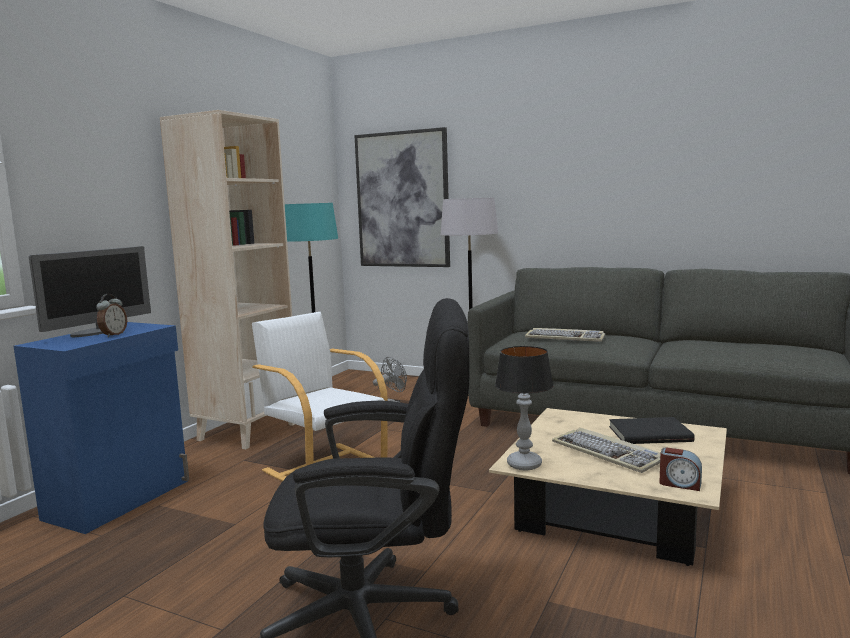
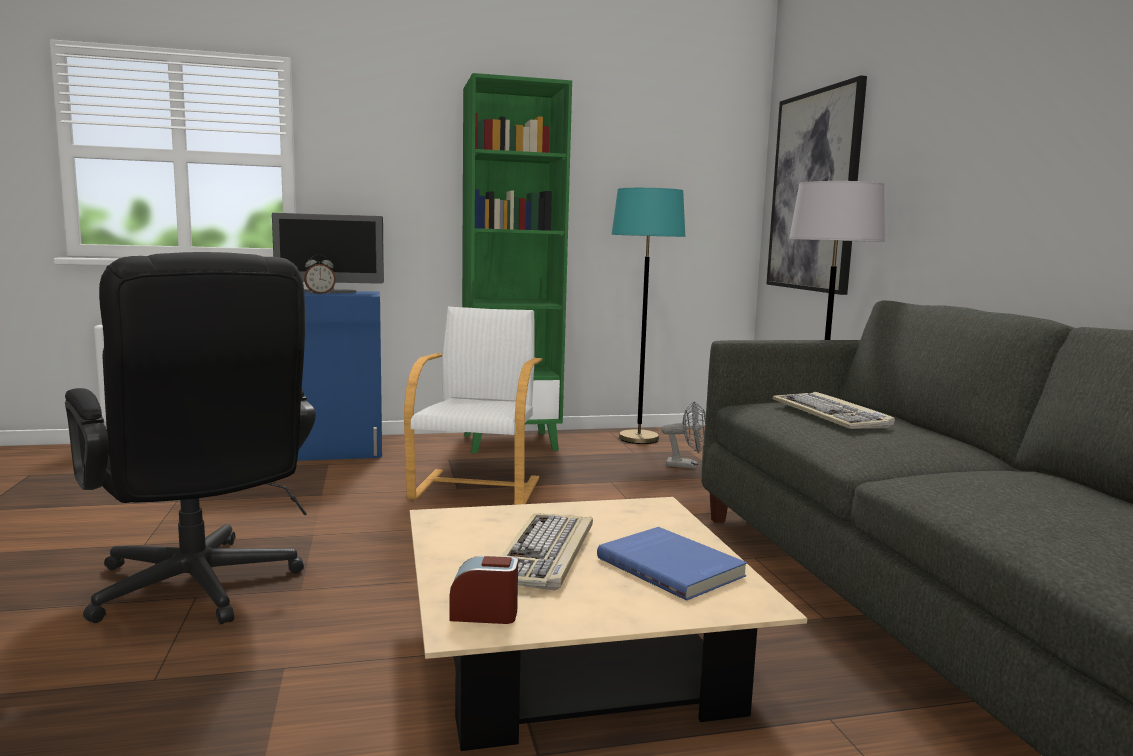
camera: 50 degrees right, 0 degrees up
(247, 431) = (510, 442): beige bookcase -> green bookcase
(524, 465) = (443, 521): table lamp -> none
(649, 433) = (672, 566): black book -> blue book
(680, 484) = (484, 614): alarm clock -> alarm clock turned 105 degrees clockwise

